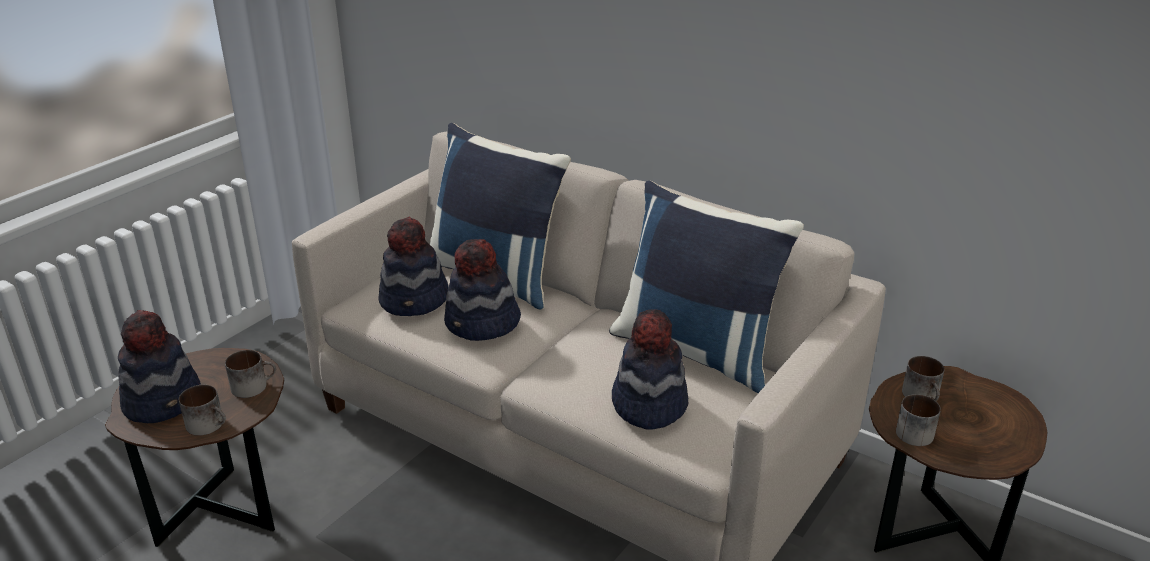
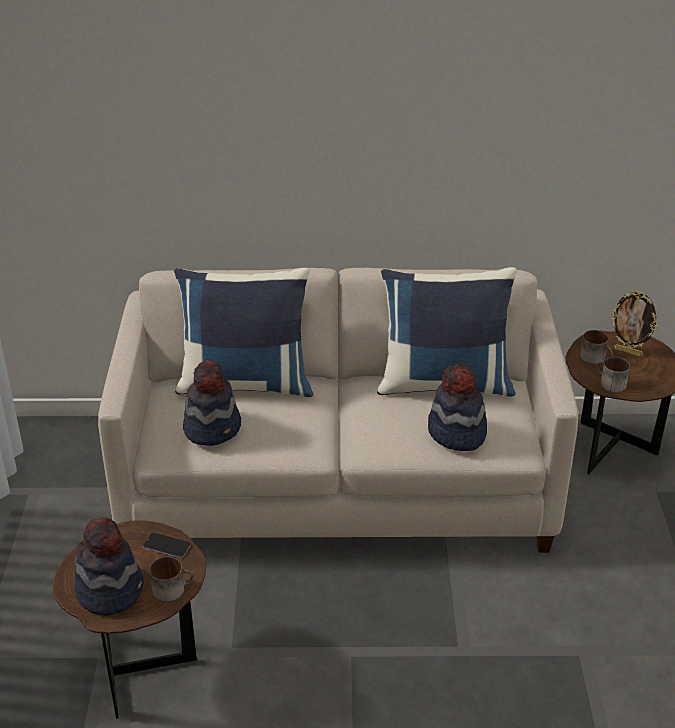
camera: 35 degrees left, 5 degrees up
(254, 385) = (166, 546): mug -> phone
(482, 324) = (286, 425): hat -> none
(977, 406) = (628, 352): none -> picture frame

